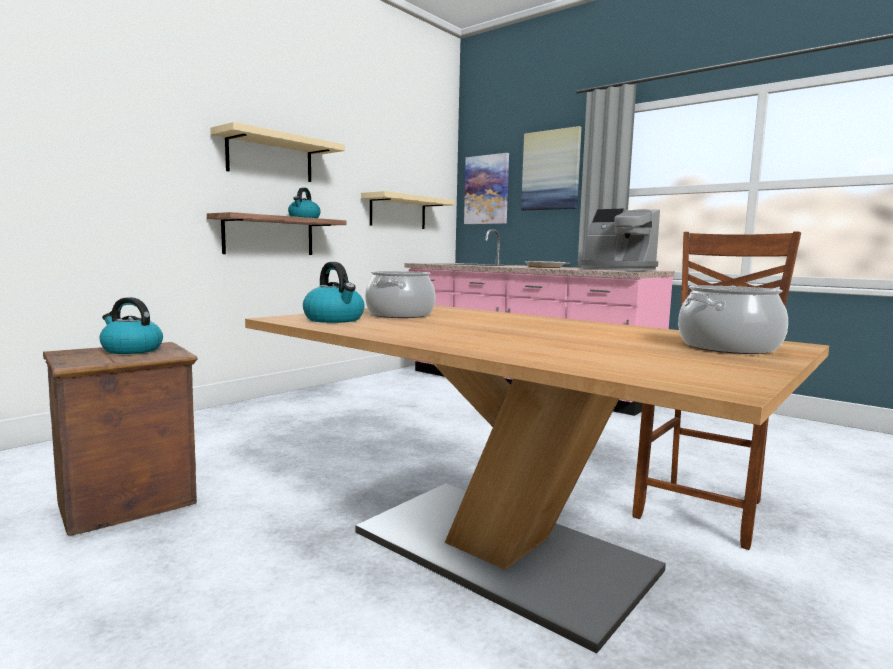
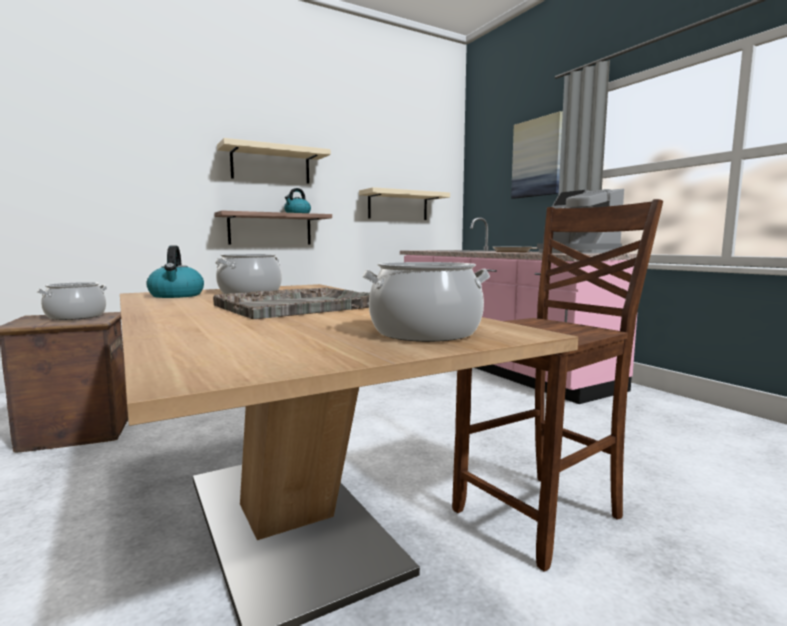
camera: 20 degrees right, 0 degrees up
(131, 350) = (76, 316): kettle -> cooking pot
(486, 190) = (485, 181): picture -> none
(518, 327) = (299, 306): none -> grey tray

